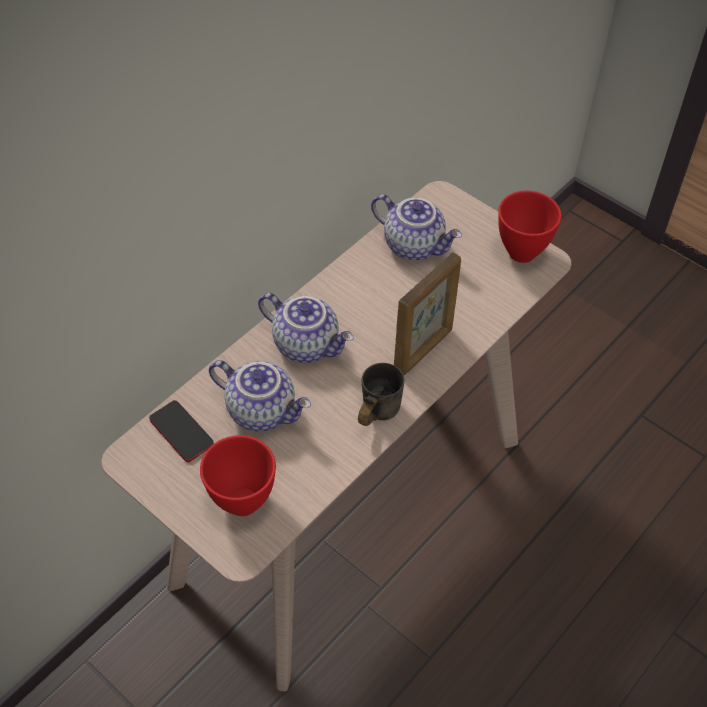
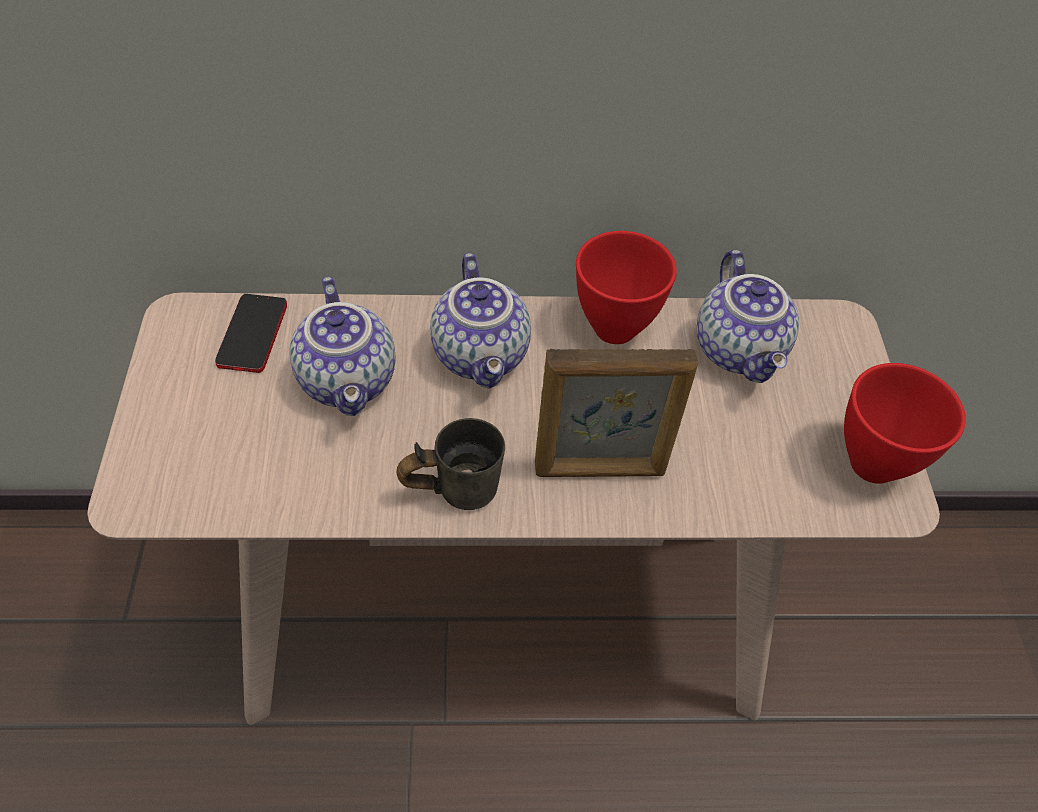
camera: 45 degrees right, 0 degrees up
(245, 501) = (208, 453): red bowl -> red bowl (617, 329)

